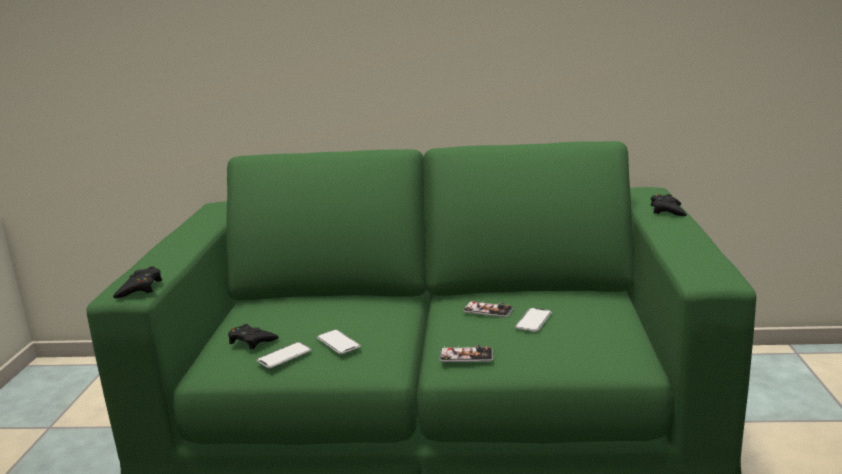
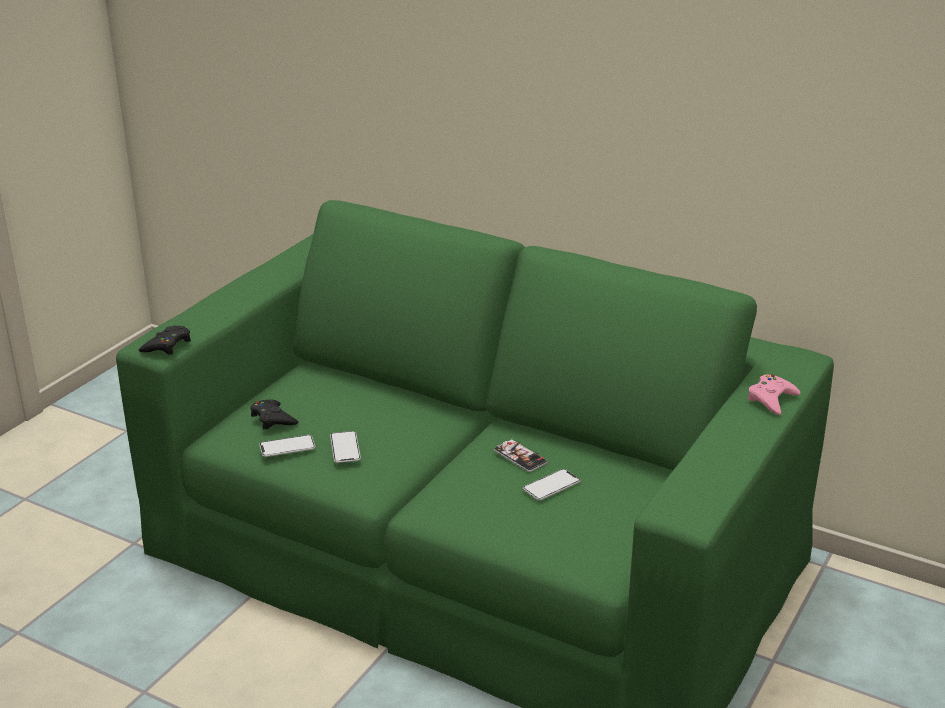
camera: 25 degrees right, 10 degrees up
(466, 356) = (448, 505): phone -> none
(667, 210) = (771, 399): black game controller -> pink game controller

